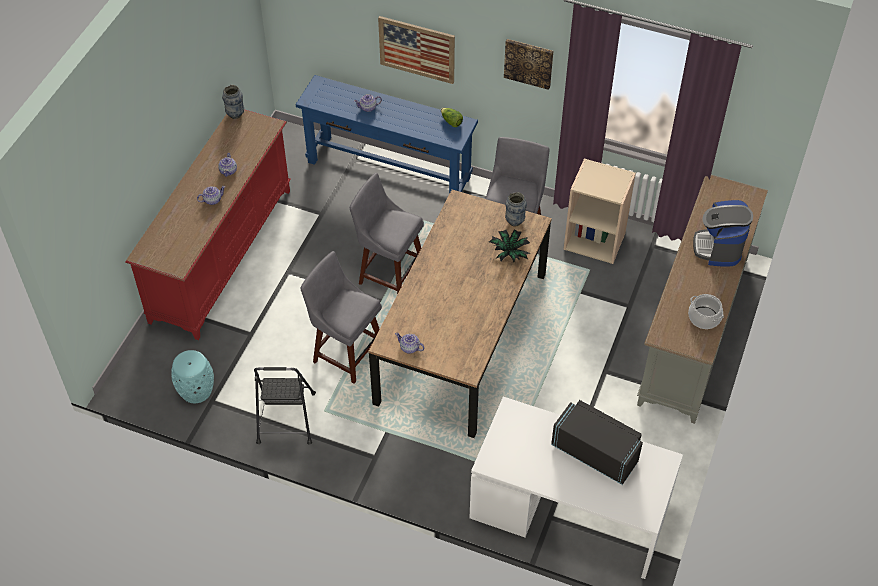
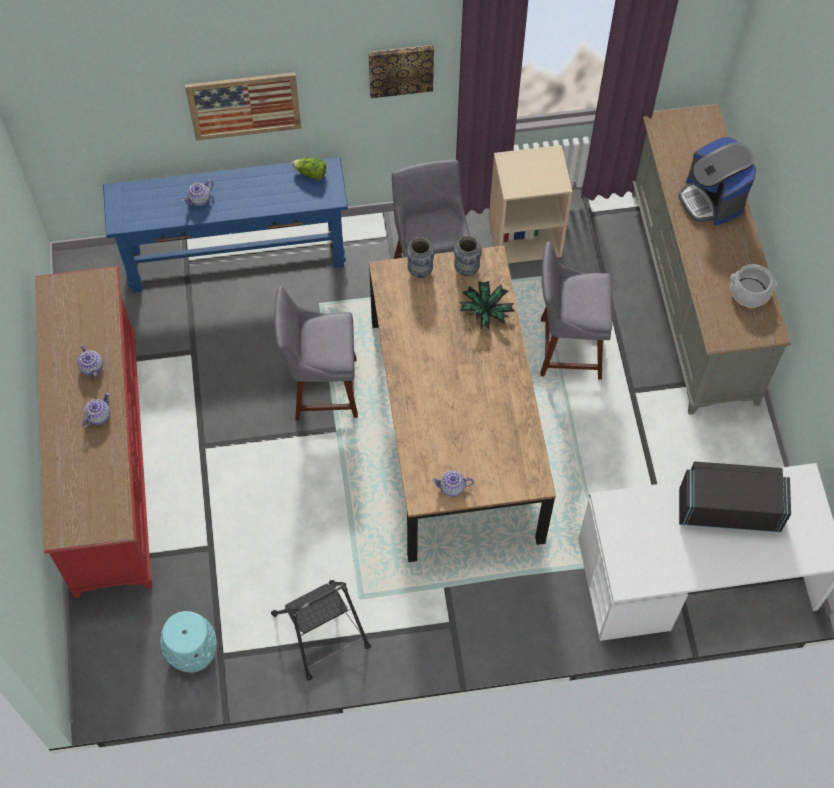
camera: 30 degrees left, 10 degrees up
(235, 114) = (47, 286): vase -> vase (420, 271)
(346, 352) = (336, 513): grey chair -> grey chair (566, 347)

